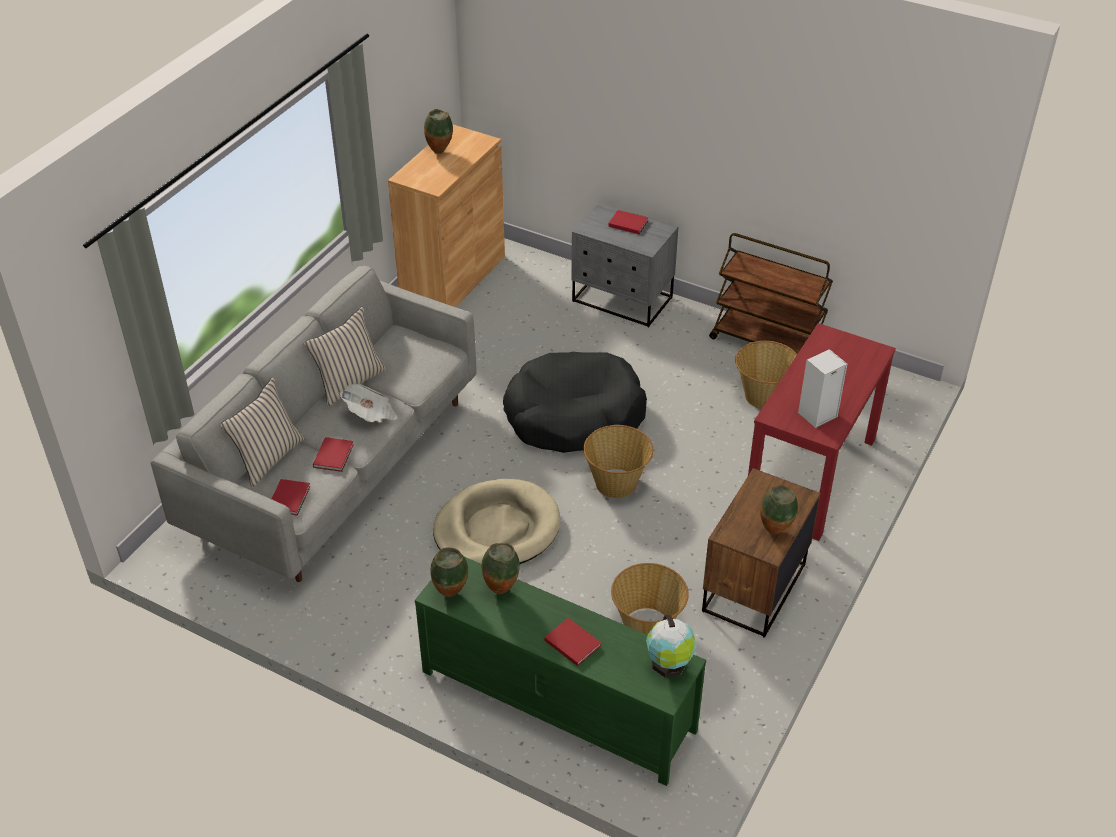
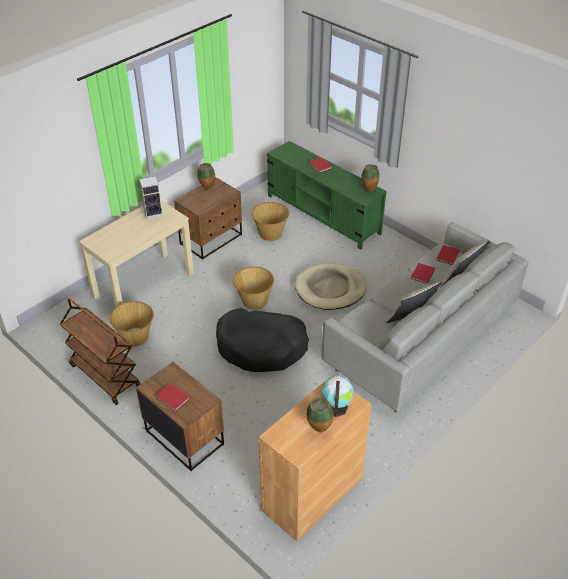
camera: 165 degrees left, 0 degrees up
(371, 415) = (398, 294): newspaper -> none
(501, 589) = (345, 188): vase -> none
(622, 300) = (185, 437): grey nightstand -> brown nightstand
(669, 664) = (282, 153): globe -> globe (336, 406)
(810, 475) = (144, 285): red console table -> beige console table

